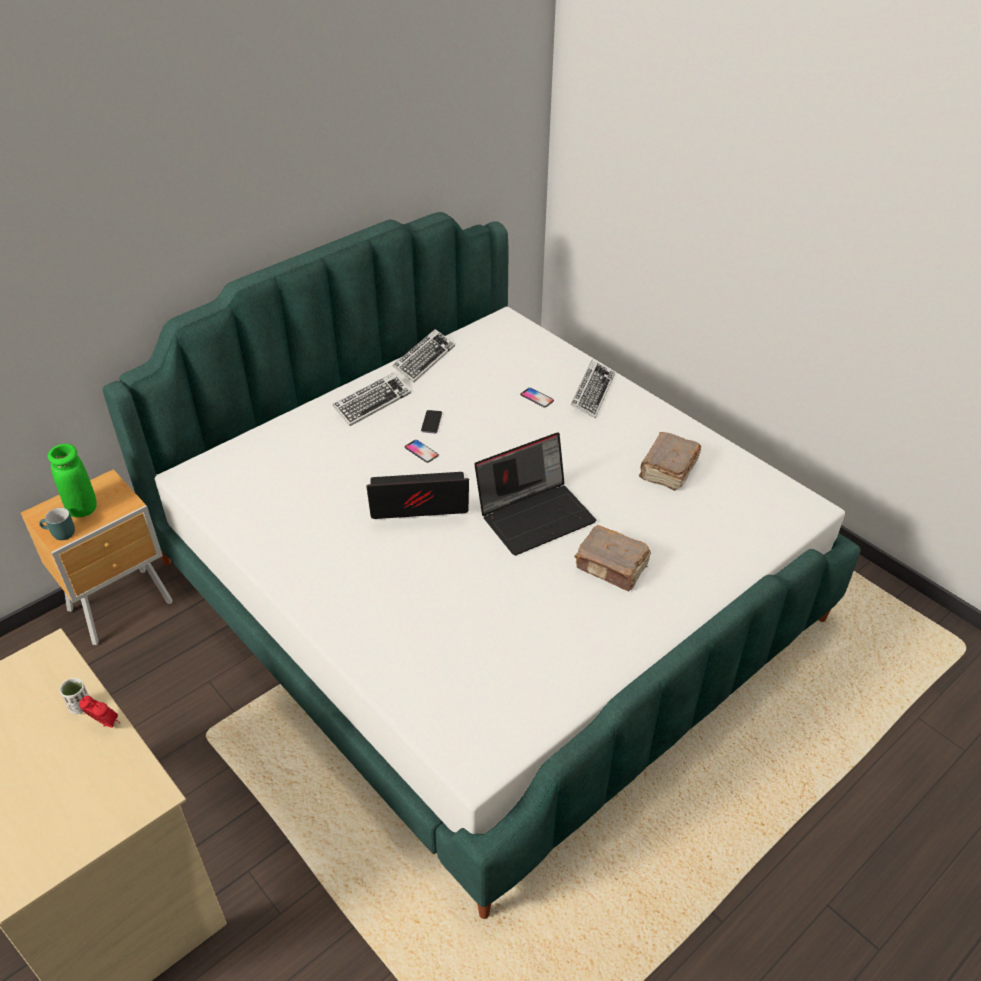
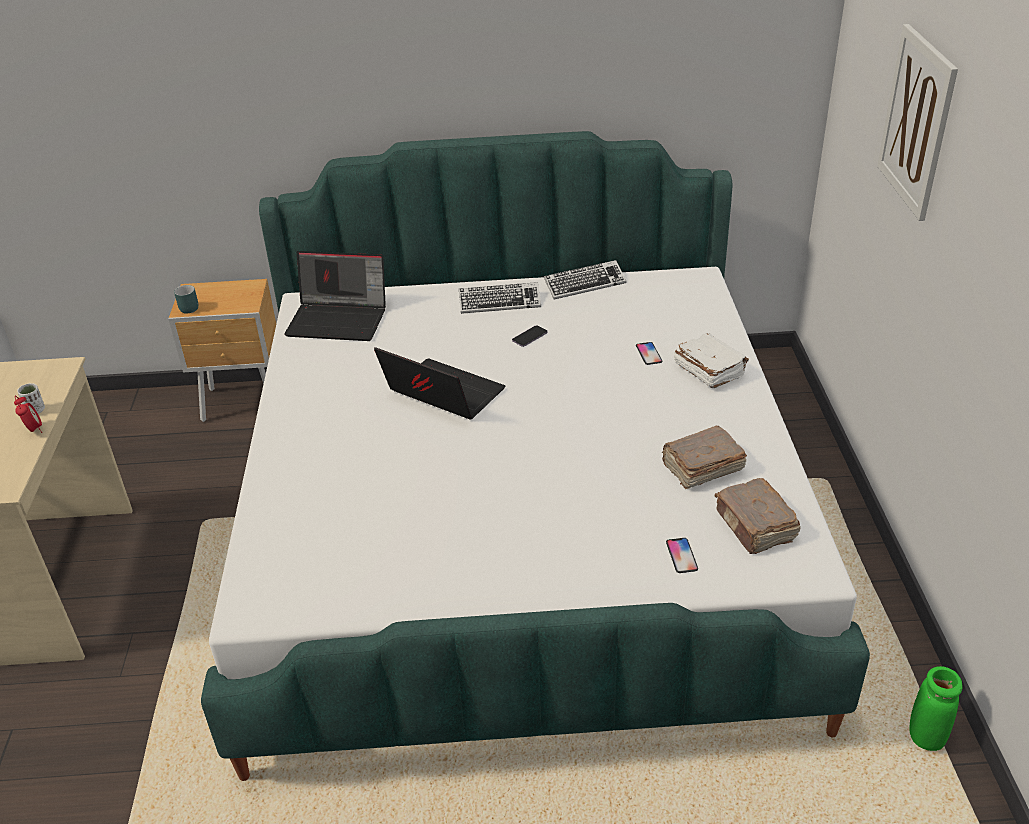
camera: 40 degrees right, 5 degrees down
(82, 508) = (218, 297): green vase -> green vase (926, 736)
(421, 452) = (493, 356): phone -> phone (681, 556)
(536, 515) = (528, 449): laptop -> laptop (339, 319)
(592, 393) = (708, 370): keyboard -> white book
(612, 567) = (542, 524): brown book -> brown book (755, 527)
(703, 143) = (916, 122): none -> picture

